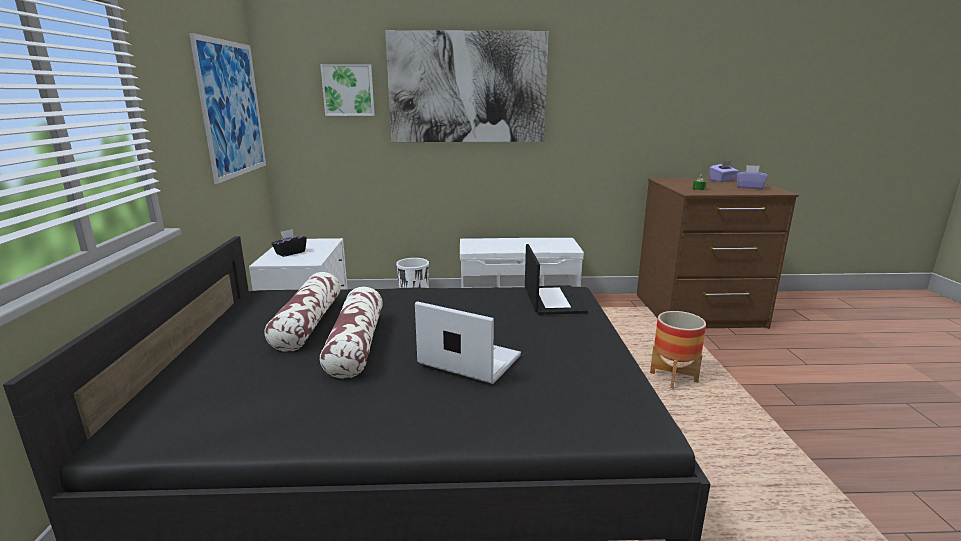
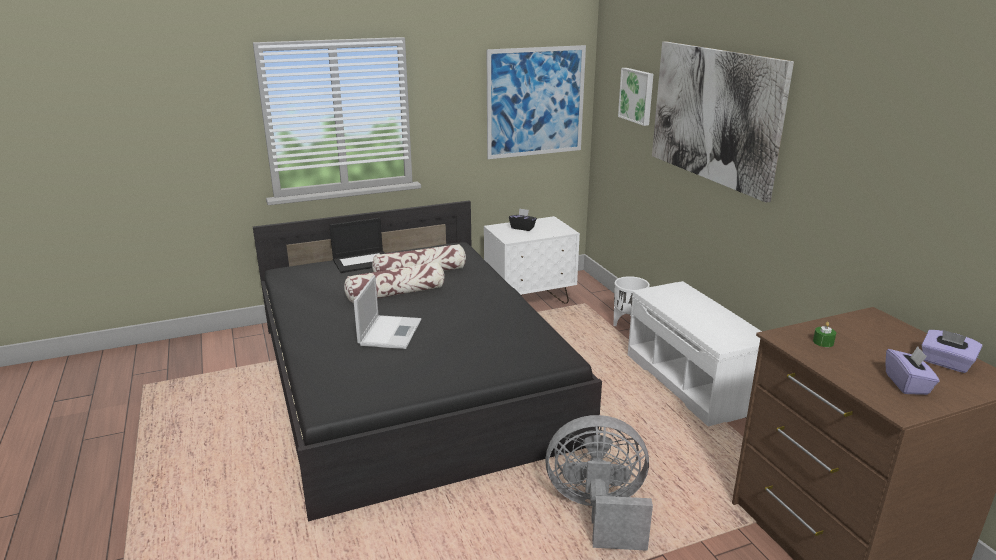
camera: 70 degrees right, 5 degrees up
(552, 300) = (527, 348): laptop -> laptop (362, 261)
(673, 378) = (598, 511): planter -> grey fan

